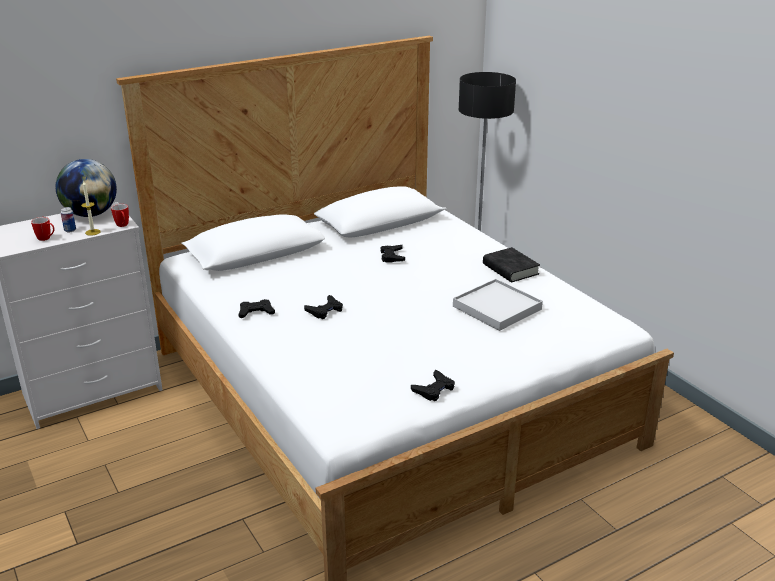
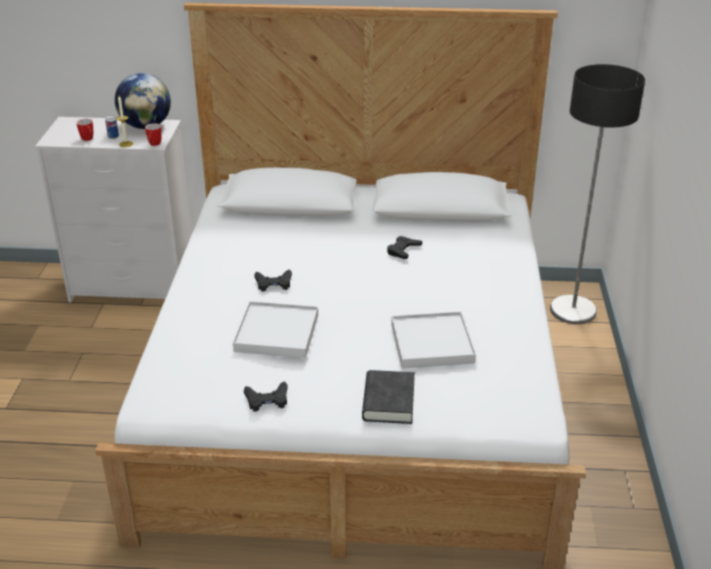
camera: 35 degrees right, 5 degrees up
(256, 312) = (219, 263): black game controller -> none
(379, 341) = (277, 333): none -> white tray
(510, 269) = (502, 307): black book -> black book (388, 402)

